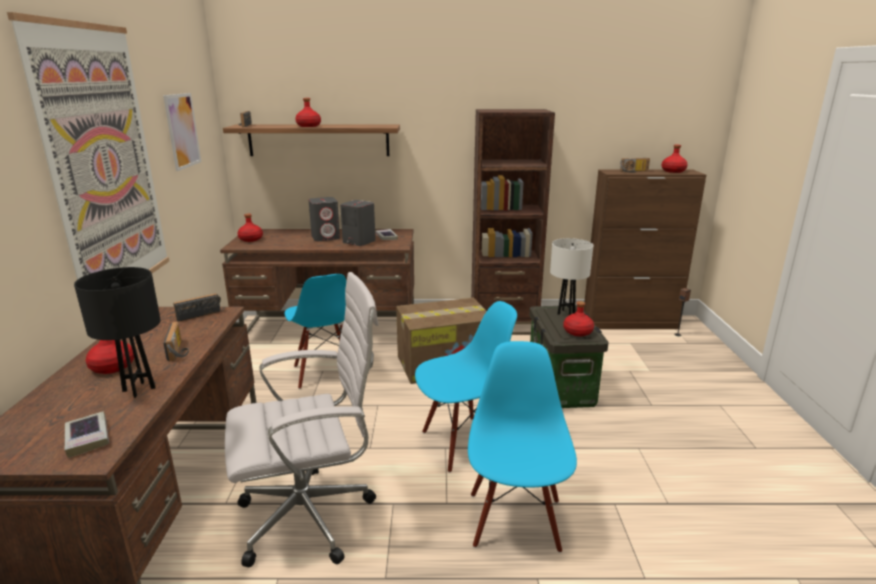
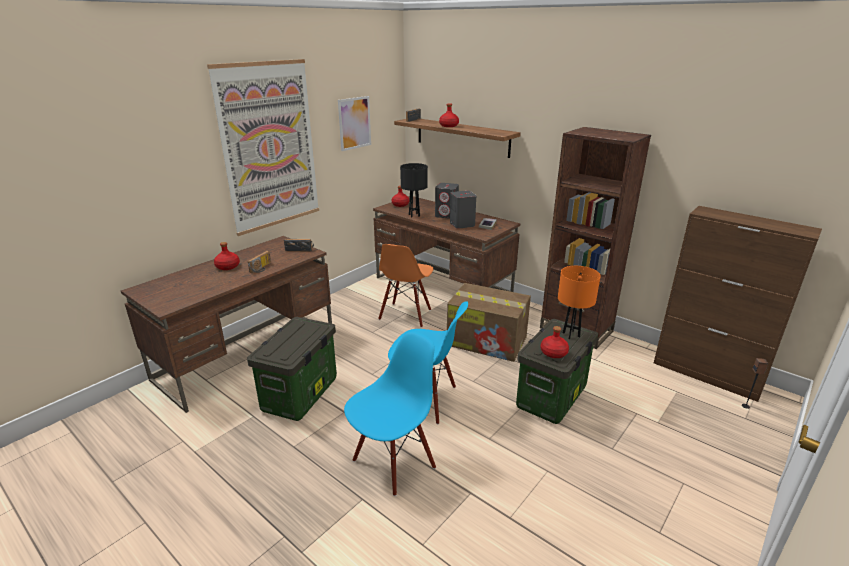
camera: 40 degrees right, 5 degrees up
(87, 437) = (175, 298): book -> none
(139, 389) = (220, 283): black table lamp -> black table lamp (414, 215)
(312, 516) = (300, 395): white office chair -> storage box
(326, 372) = (406, 315): blue chair -> orange chair
(566, 313) = (571, 335): white table lamp -> orange table lamp
(634, 171) = (732, 216): radio -> none
(673, 171) = (784, 225): red bottle -> none

